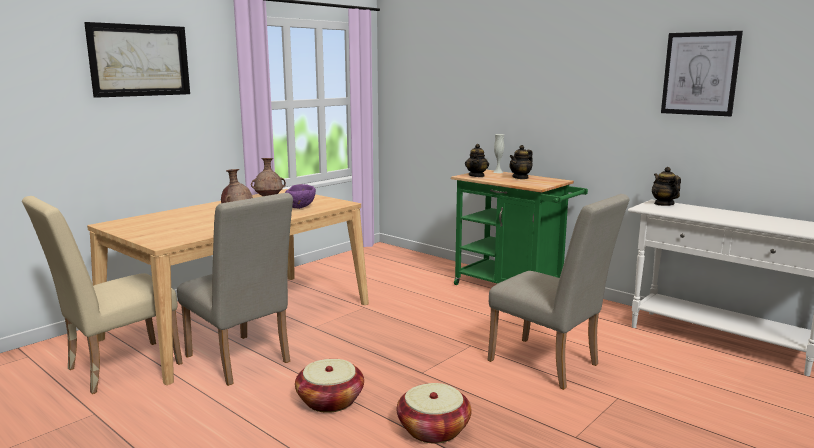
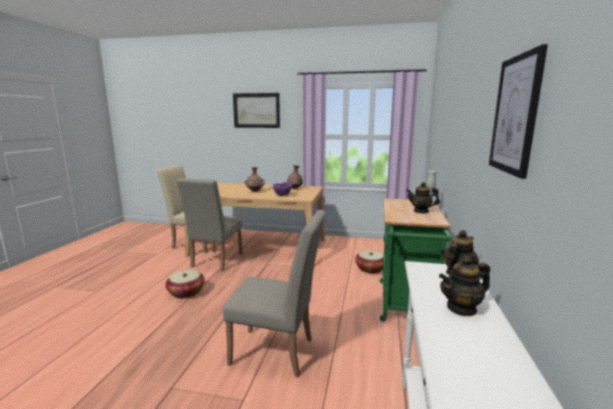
camera: 60 degrees right, 0 degrees up
(433, 429) = (165, 329): basket -> basket (370, 269)
(476, 176) = (400, 202): teapot -> teapot (461, 308)
(550, 365) = (278, 353): beige chair -> beige chair turned 90 degrees counterclockwise

